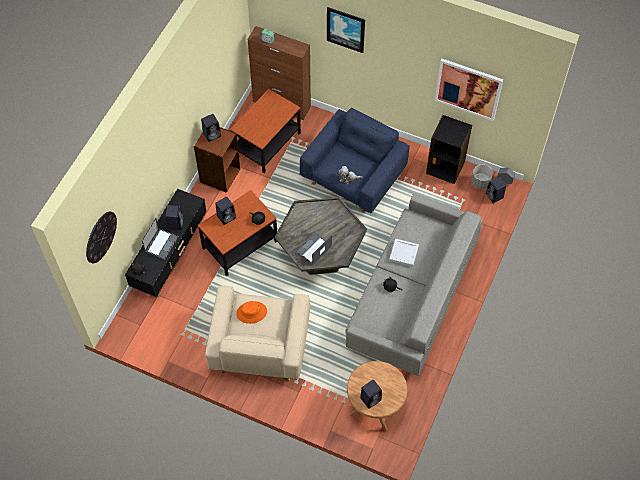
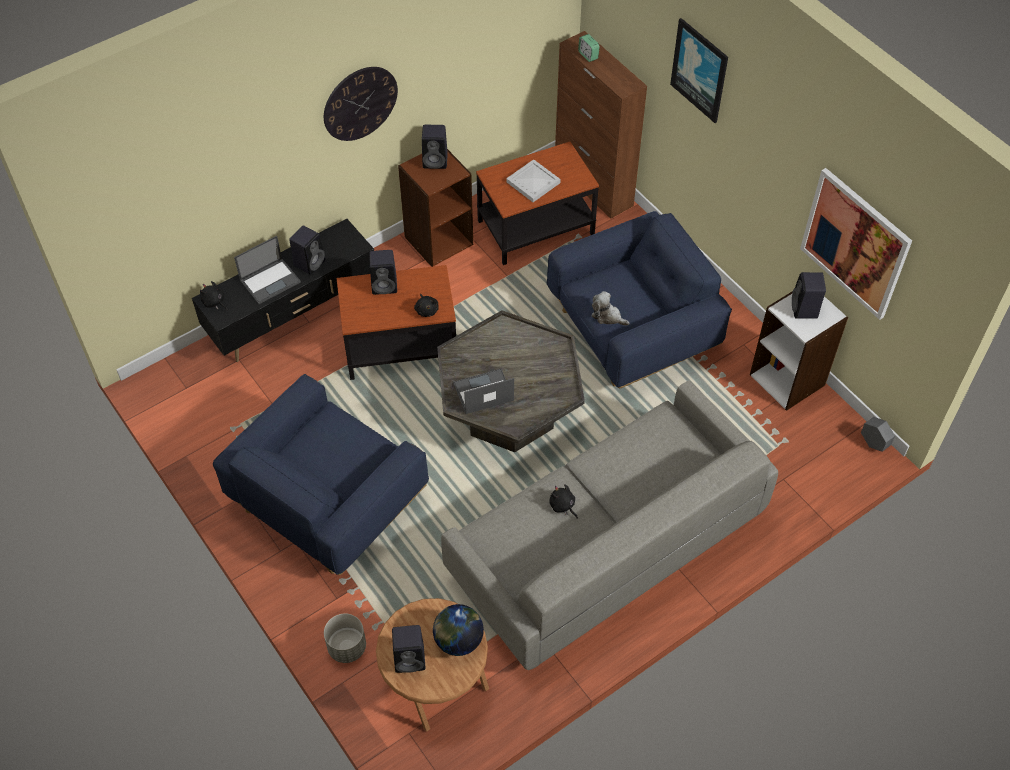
camera: 30 degrees right, 5 degrees down
(101, 237) = (139, 202): wall clock -> wall clock (360, 103)
(251, 312) = (328, 438): orange hat -> none
(260, 345) = (328, 500): beige armchair -> blue armchair
(387, 378) = (458, 640): none -> globe
(404, 253) = (619, 464): white tray -> white tray (534, 182)
(445, 167) = (788, 379): black bookcase -> white bookcase
(480, 182) = (830, 428): grey planter -> grey planter (346, 647)
(495, 196) = (842, 459): black speaker -> black speaker (805, 309)

